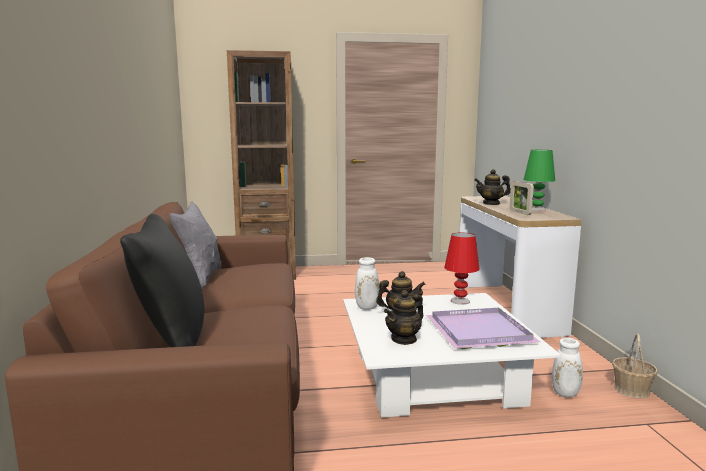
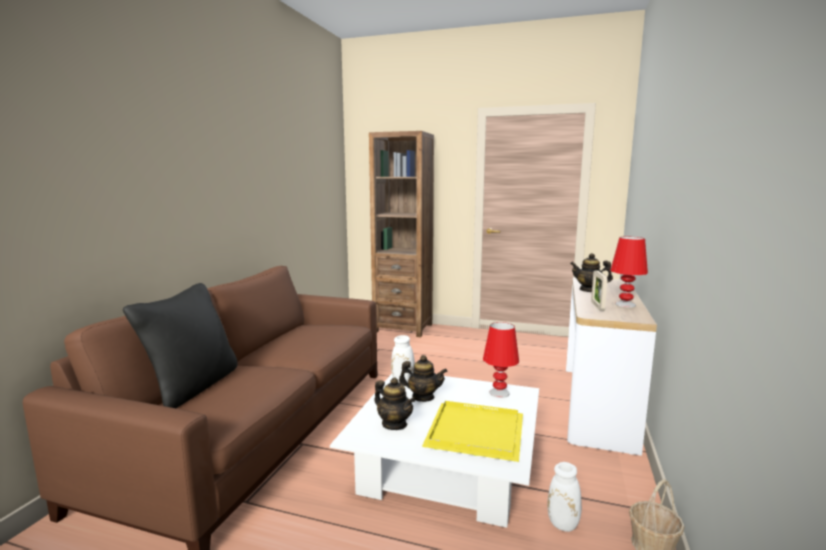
camera: 25 degrees right, 0 degrees up
(200, 278) = (285, 332): grey pillow -> none
(404, 339) = (394, 424): teapot -> teapot turned 120 degrees counterclockwise
(480, 331) = (477, 432): purple tray -> yellow tray
(537, 210) = (625, 304): green table lamp -> red table lamp

